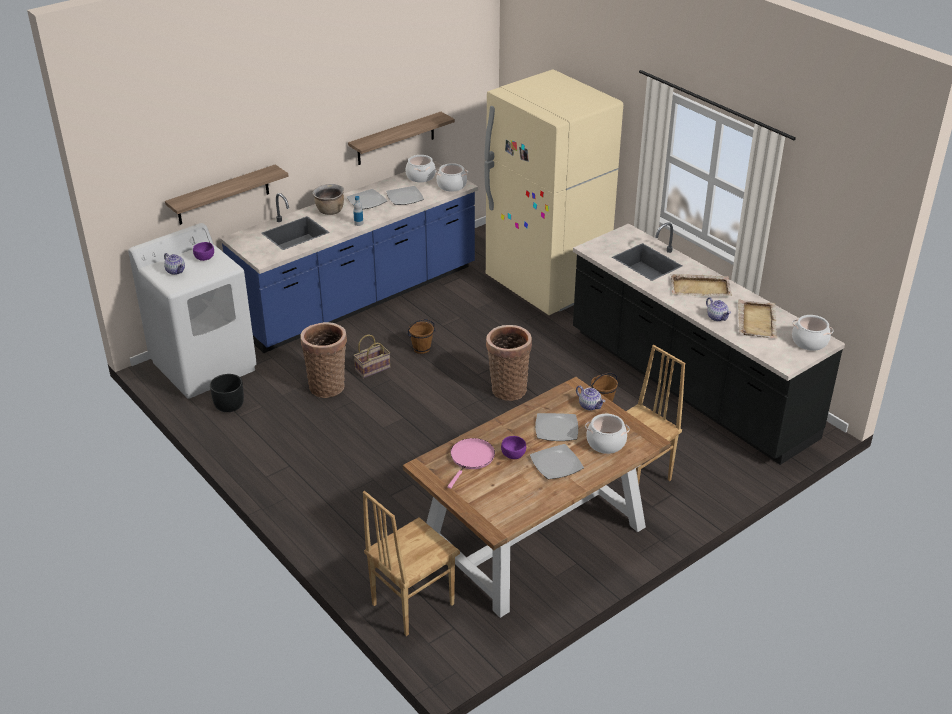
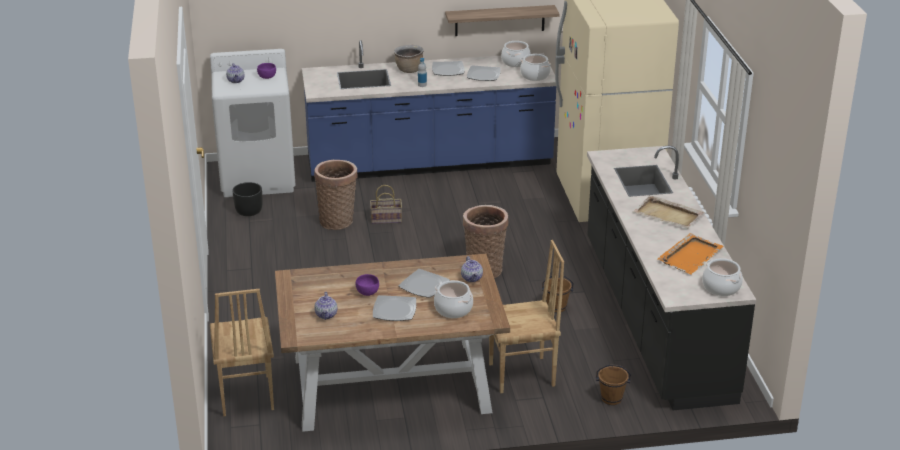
camera: 30 degrees right, 5 degrees down
(223, 195) = (309, 29): shelf -> none
(411, 604) = (245, 396): brown chair -> brown chair turned 90 degrees counterclockwise
(422, 349) = (442, 217): brown bucket -> brown bucket (611, 399)
(471, 459) = (331, 284): pink frying pan -> none
(717, 317) = (655, 242): teapot -> teapot (326, 315)
(757, 320) = (690, 255): beige tray -> orange tray

